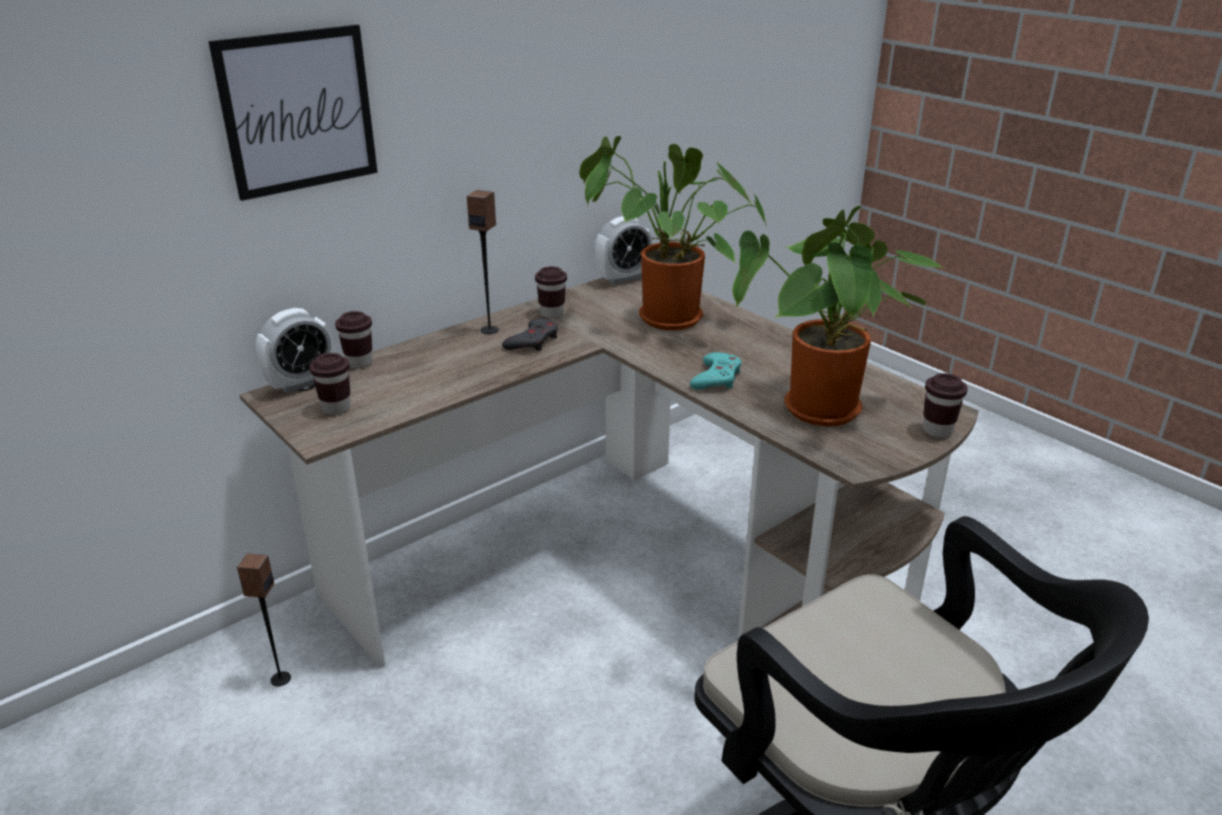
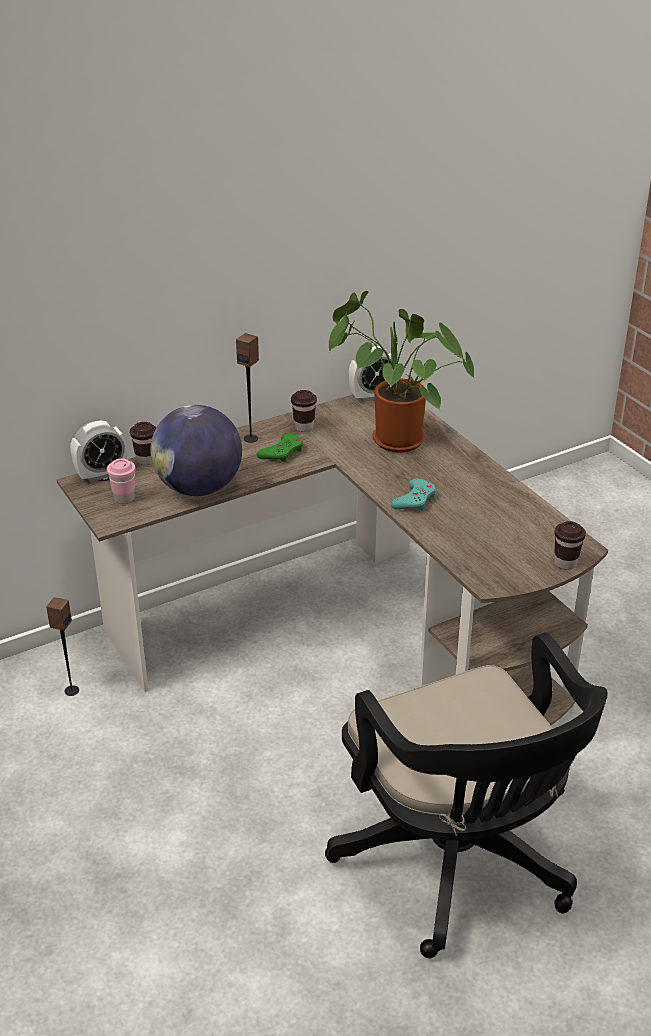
camera: 10 degrees right, 5 degrees up
(298, 111) = (112, 279): picture -> none
(336, 408) = (124, 498): brown cup -> pink cup
(435, 388) = (199, 488): none -> globe
(533, 341) = (282, 452): grey game controller -> green game controller
(822, 414) = (483, 540): potted plant -> none

